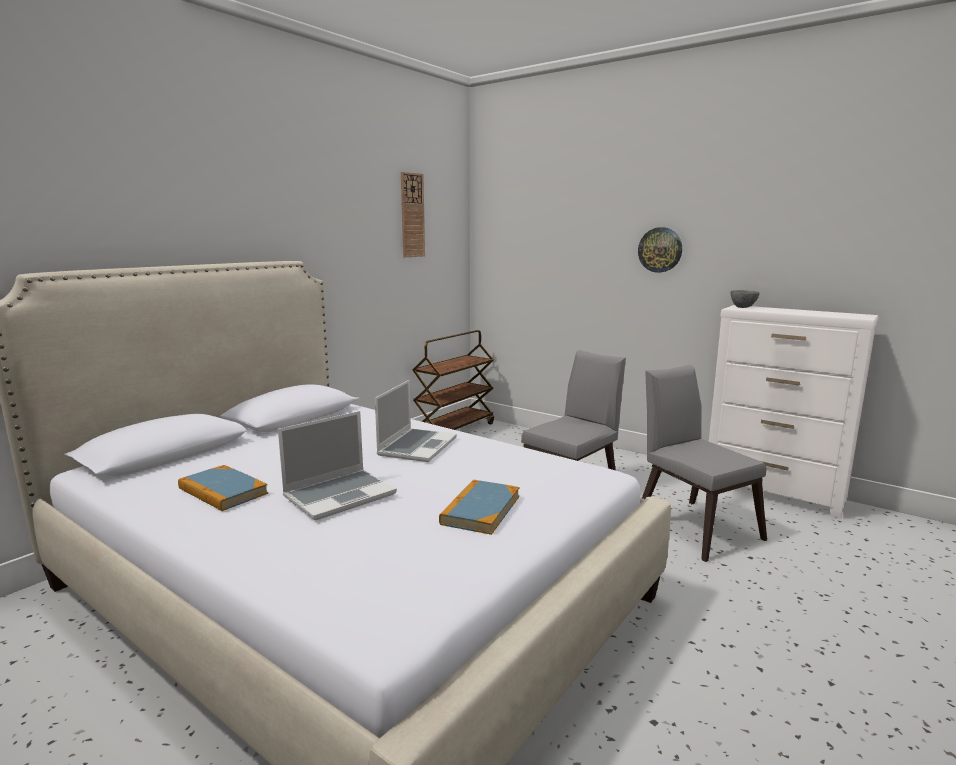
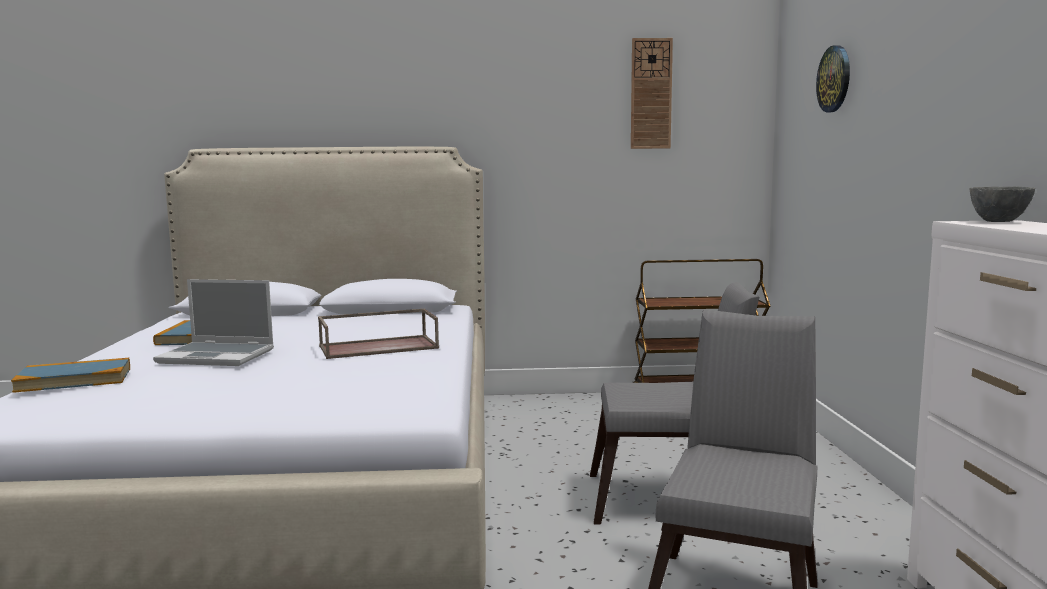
camera: 50 degrees right, 5 degrees down
(417, 446) = (379, 347): laptop -> brown tray
(480, 510) = (243, 394): book -> book (74, 380)
(660, 250) = (940, 118): wall clock -> wall clock (834, 79)

